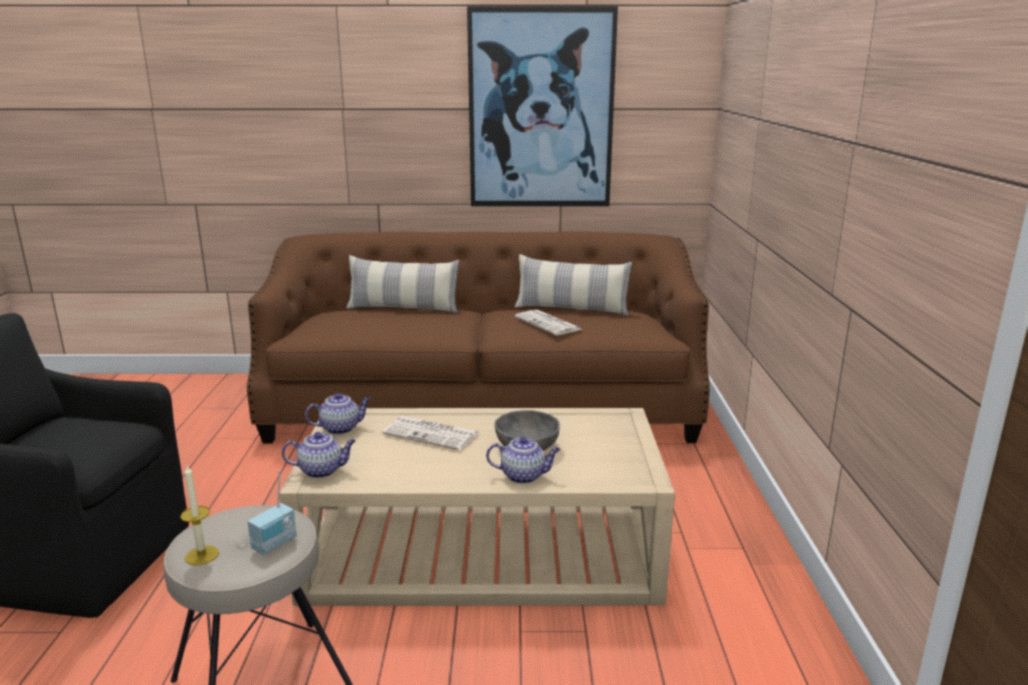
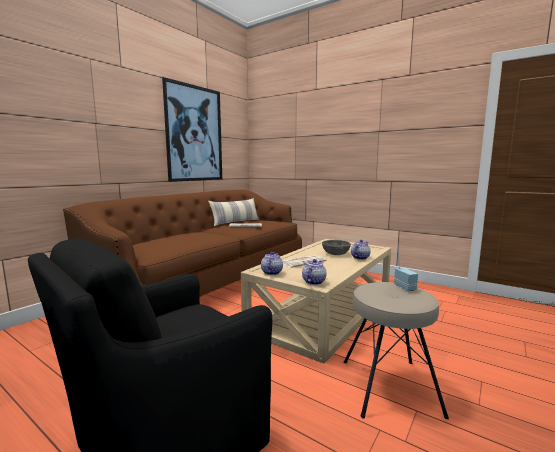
camera: 55 degrees left, 10 degrees down
(202, 555) = (406, 301): candle -> none
(403, 308) = (167, 236): pillow -> none

